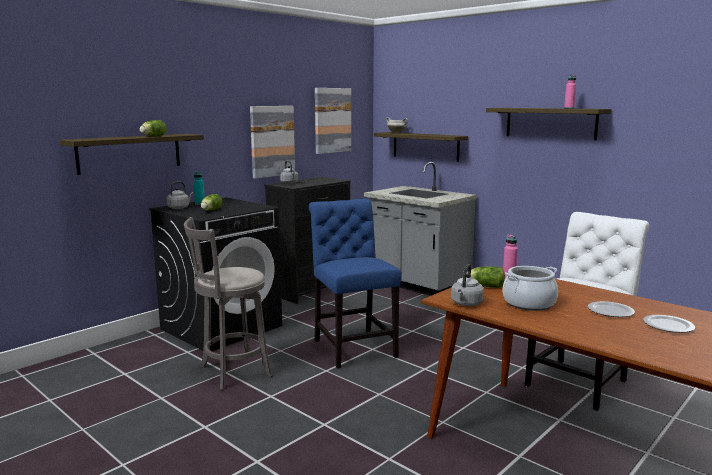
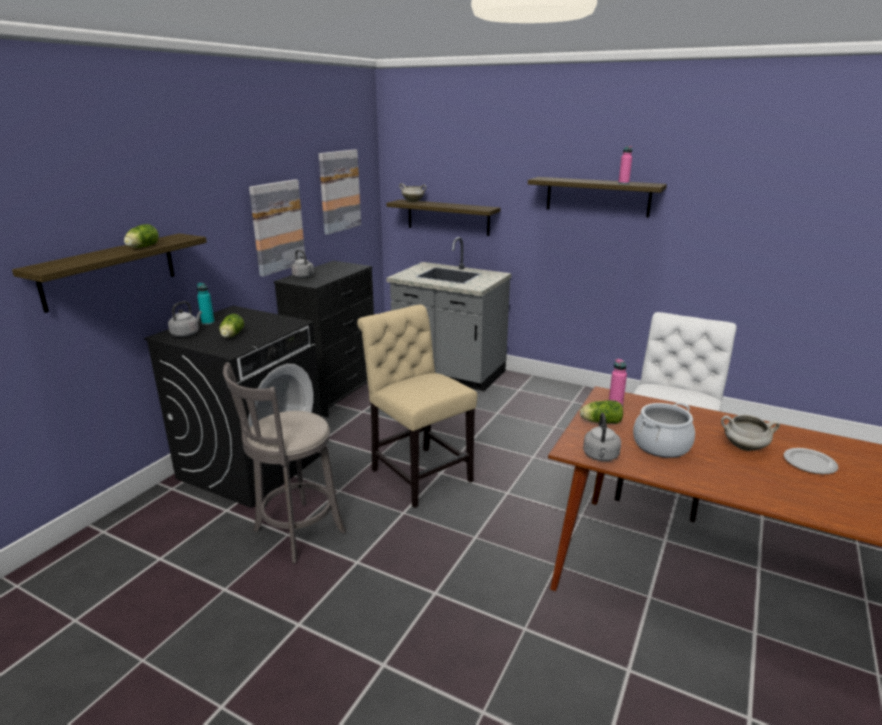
camera: 15 degrees left, 10 degrees up
(353, 347) = (418, 473): blue chair -> beige chair
(609, 311) = (744, 447): plate -> white cooking pot

